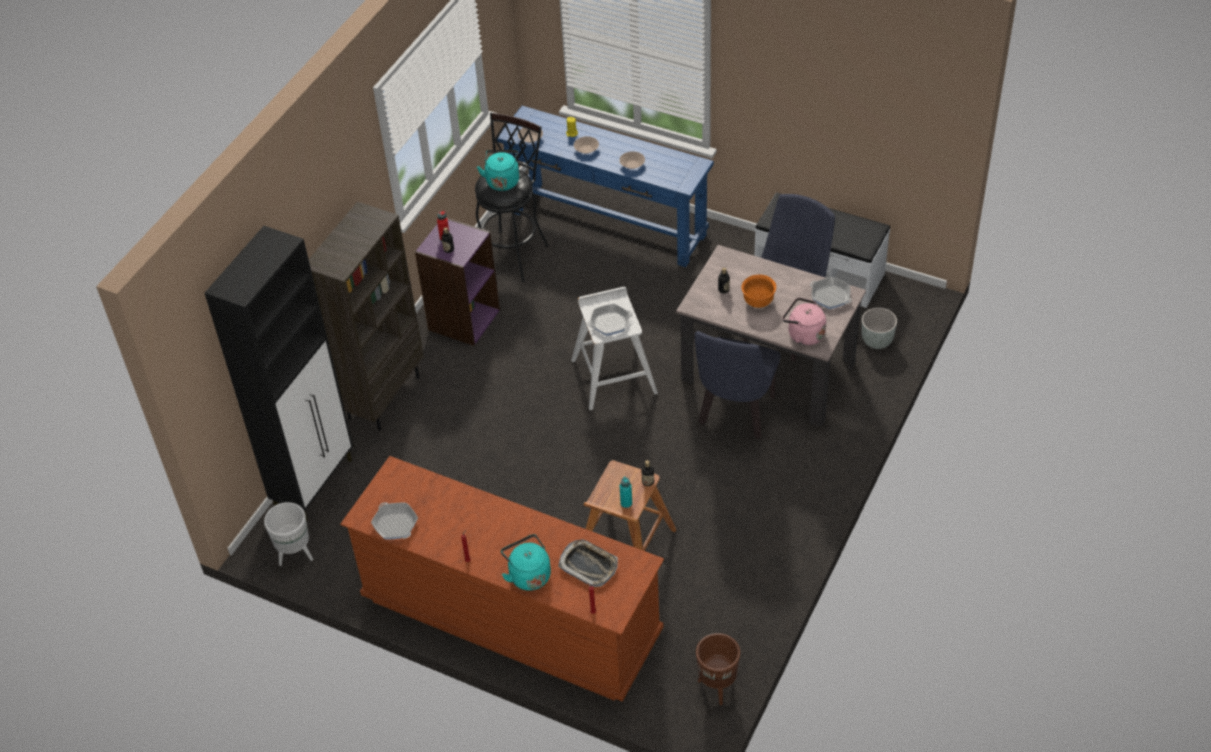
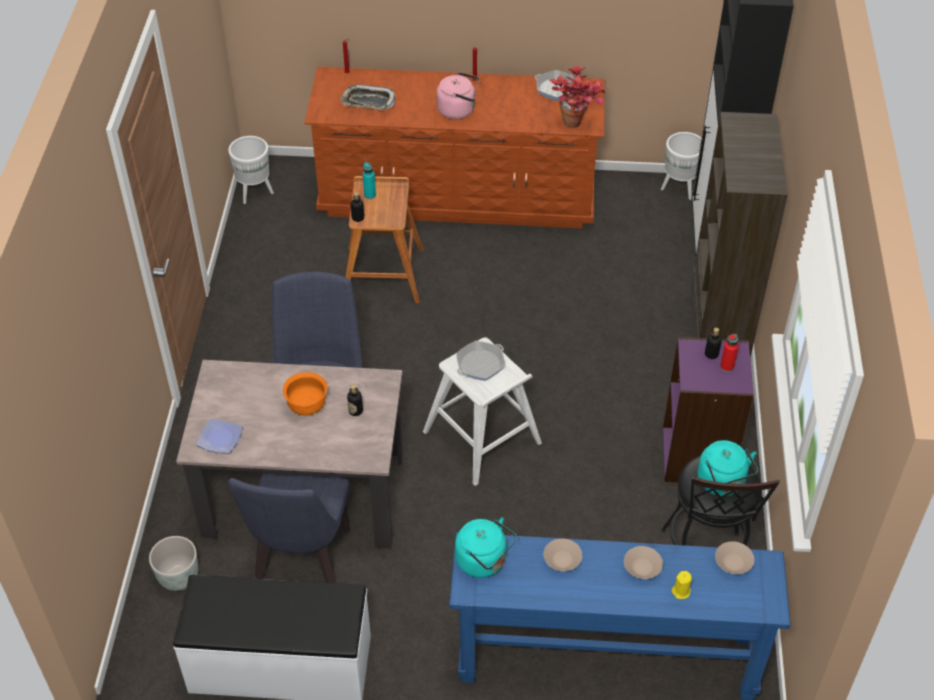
camera: 155 degrees right, 0 degrees up
(406, 473) = (576, 126): none -> potted plant
(528, 574) = (416, 83): turquoise kettle -> turquoise kettle (484, 562)
(718, 687) = (254, 193): brown planter -> white planter
(803, 334) = (239, 380): pink kettle -> pink kettle (458, 110)
(830, 296) = (219, 439): frying pan -> plate

